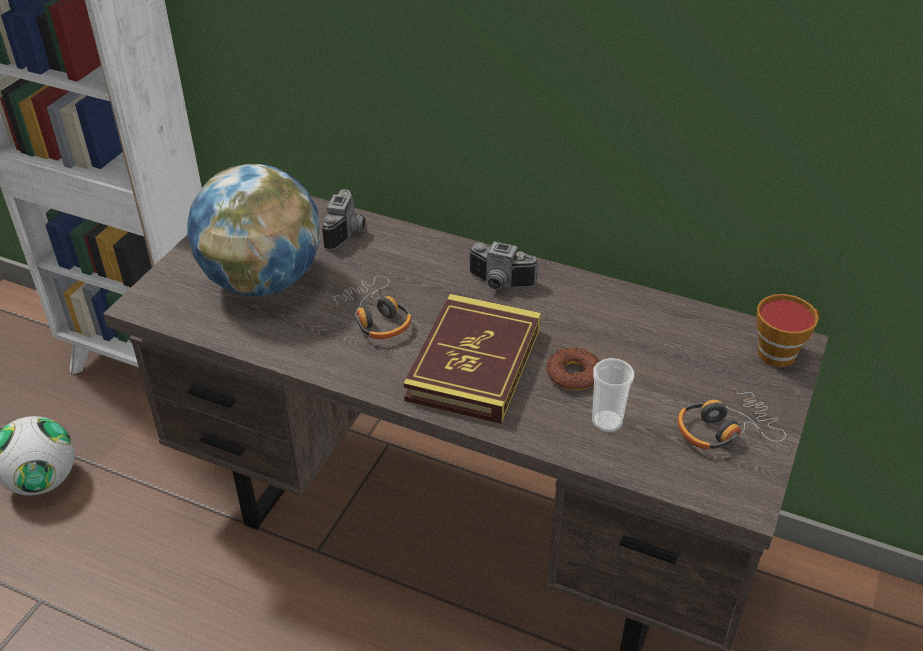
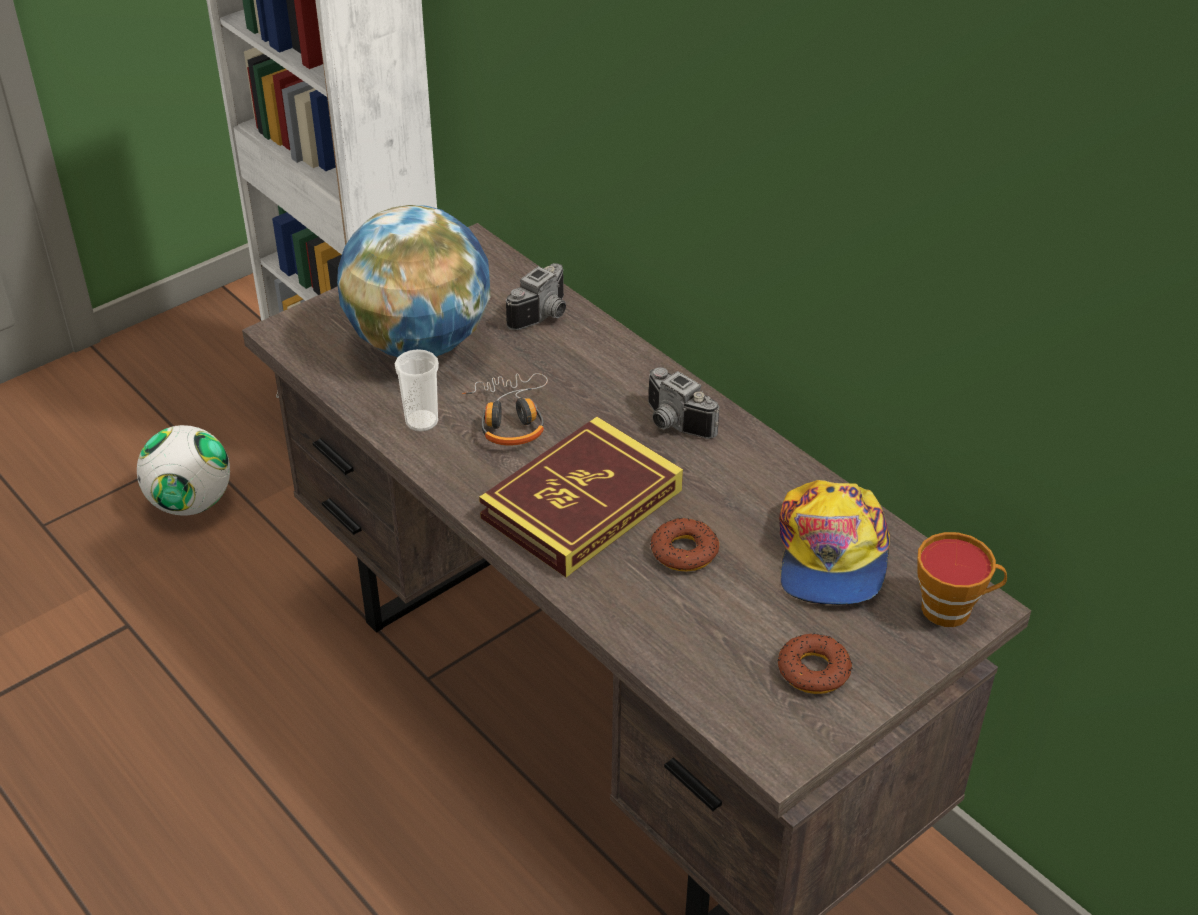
camera: 25 degrees right, 0 degrees up
(607, 421) = (684, 615): cup -> cup (421, 421)
(675, 342) = (831, 555): none -> cap
(724, 429) = (814, 670): headphones -> donut

